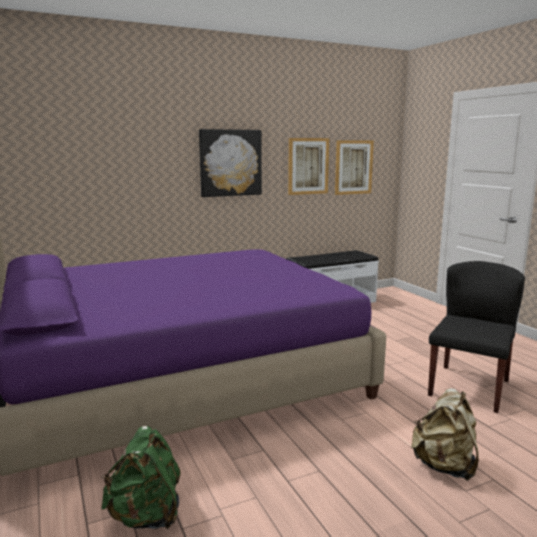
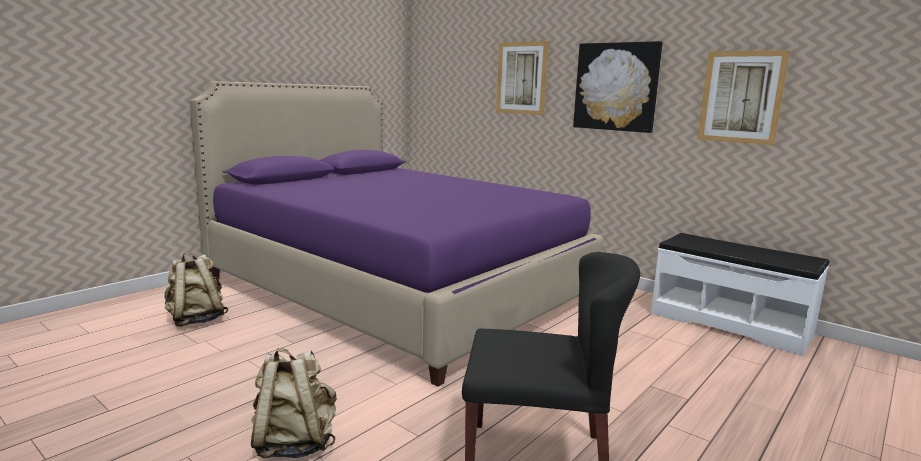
camera: 65 degrees right, 0 degrees up
(146, 516) = (196, 320): green backpack -> beige backpack
(353, 167) = (845, 104): picture -> picture (522, 78)

